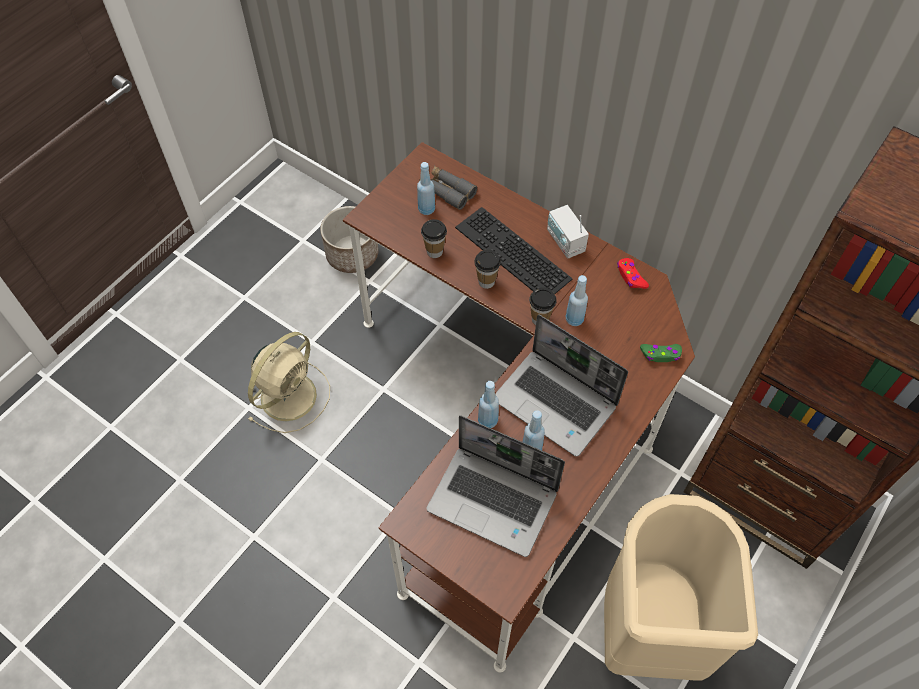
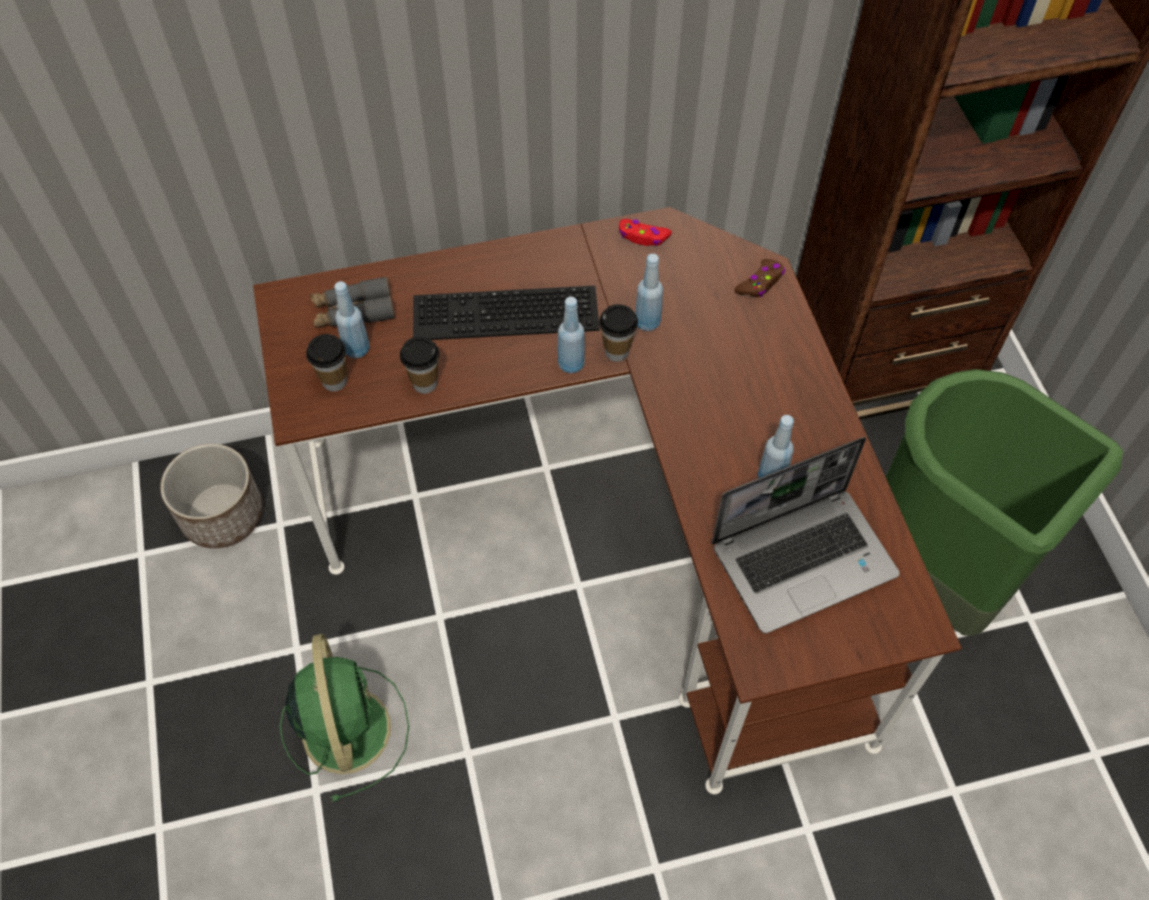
camera: 50 degrees left, 0 degrees up
(290, 394) = (346, 726): beige fan -> green fan
(486, 281) = (518, 364): cup -> cup (334, 381)
(488, 420) = (699, 493): blue bottle -> blue bottle (571, 364)
(556, 403) = (735, 414): laptop -> none
(565, 242) = (541, 257): radio -> none
(648, 628) = (937, 573): beige trash can -> green trash can
(661, 355) = (760, 283): green game controller -> brown game controller

